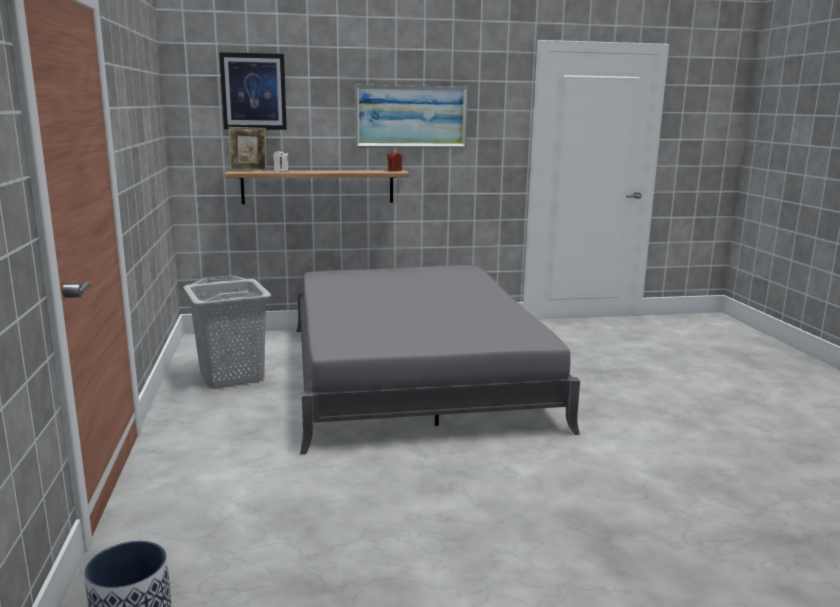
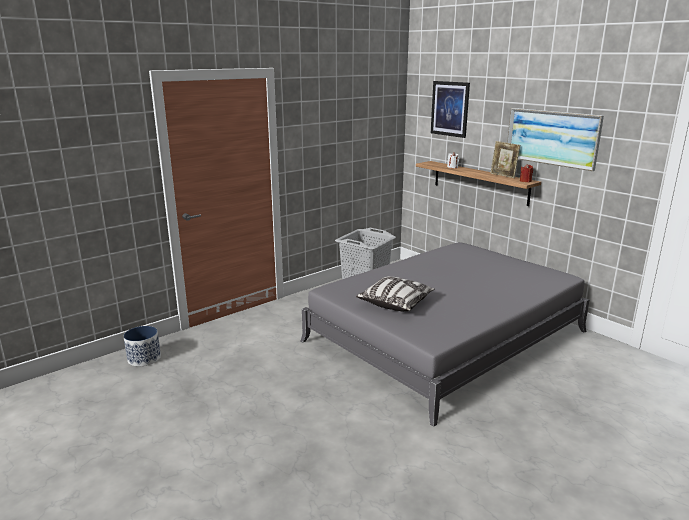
camera: 60 degrees right, 5 degrees up
(248, 170) = (437, 163): picture frame -> picture frame (503, 175)
(428, 330) = (395, 302): none -> pillow

